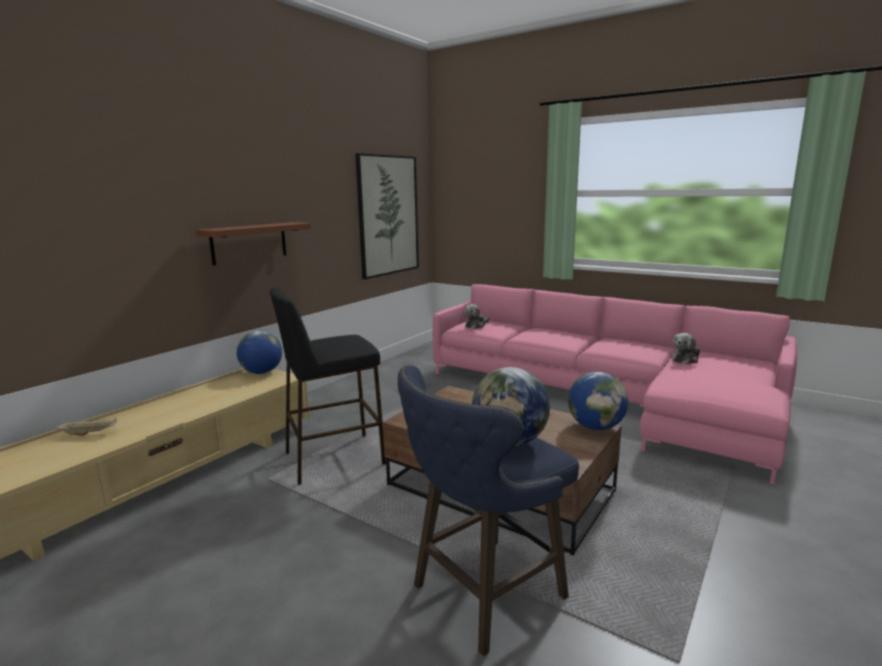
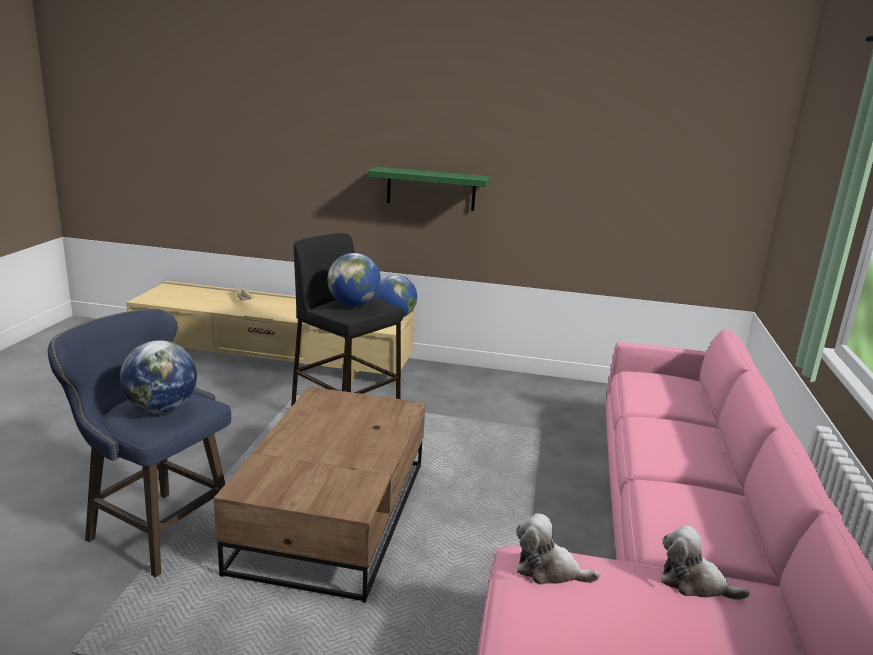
camera: 65 degrees right, 5 degrees up
(249, 242) = (431, 189): brown shelf -> green shelf
(388, 215) = (665, 192): picture -> none
(476, 325) = (653, 383): plush toy -> plush toy (549, 570)
(595, 427) = (351, 503): globe -> globe (353, 304)

